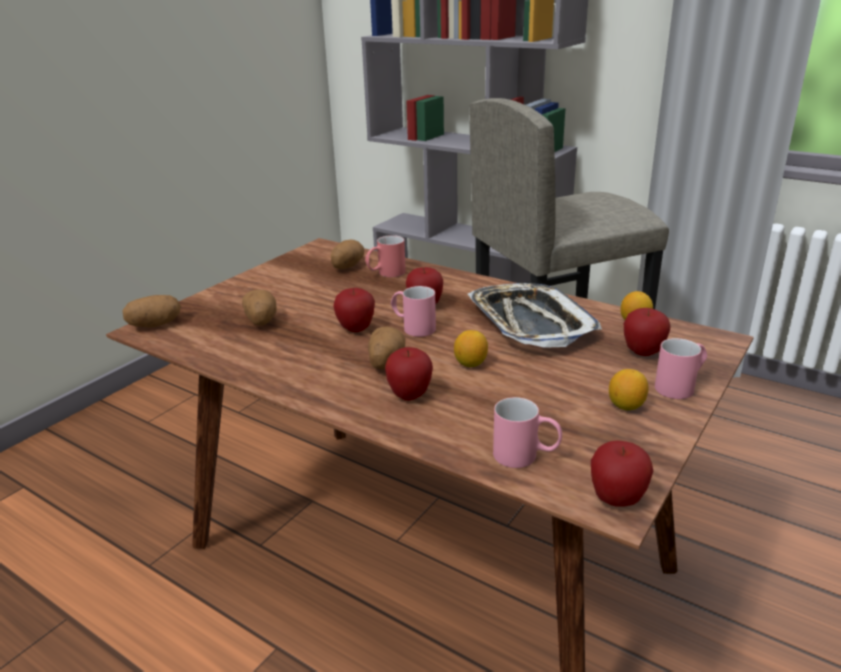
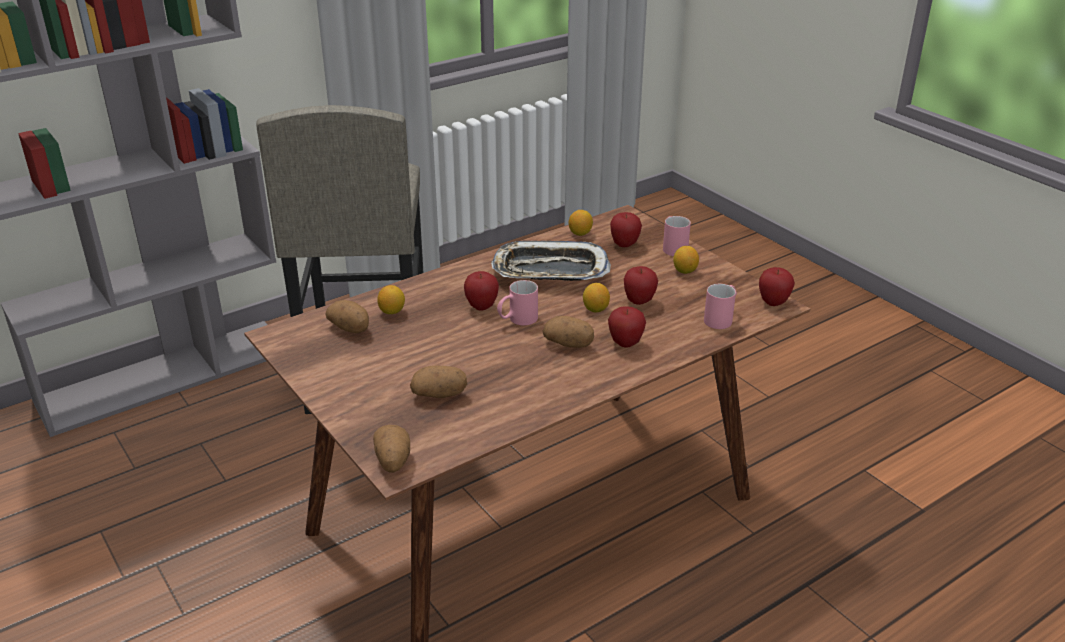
camera: 70 degrees left, 5 degrees up
(356, 329) = (499, 347): apple -> apple (639, 301)
(385, 274) = (392, 311): red mug -> lemon

